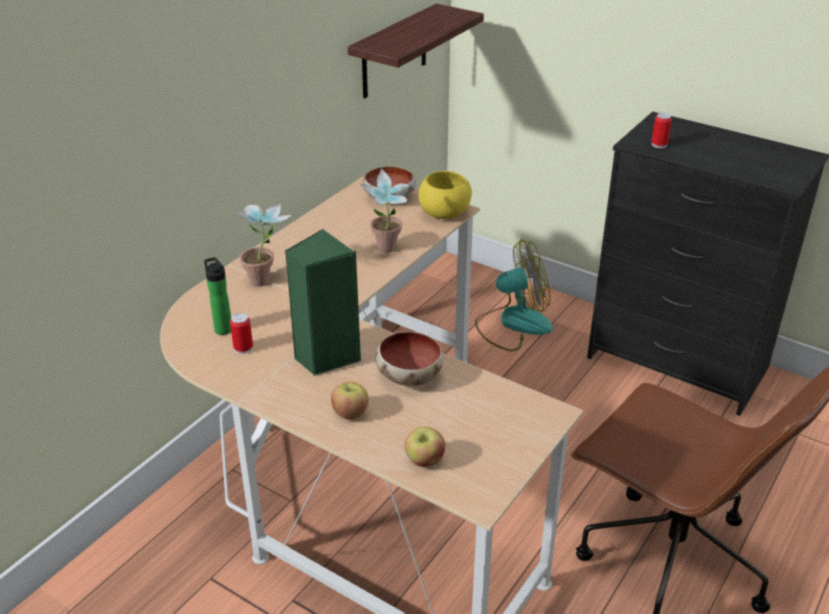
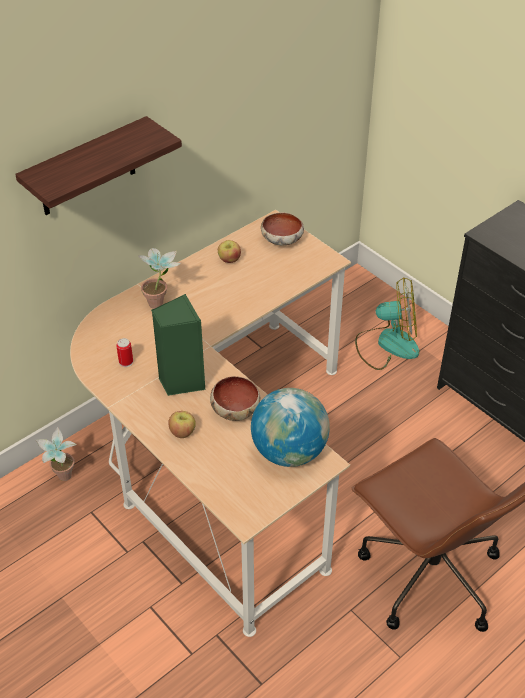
camera: 15 degrees right, 10 degrees up
(222, 328) = (117, 341): bottle -> none
(387, 252) = (261, 293): potted plant -> potted plant (63, 480)
(394, 52) = (309, 114): shelf -> shelf (87, 168)
(424, 461) = (219, 481): apple -> apple (229, 260)
(445, 214) = (320, 263): yellow bowl -> none
(500, 409) = (289, 451): none -> globe
(659, 144) = (504, 239): can -> none

